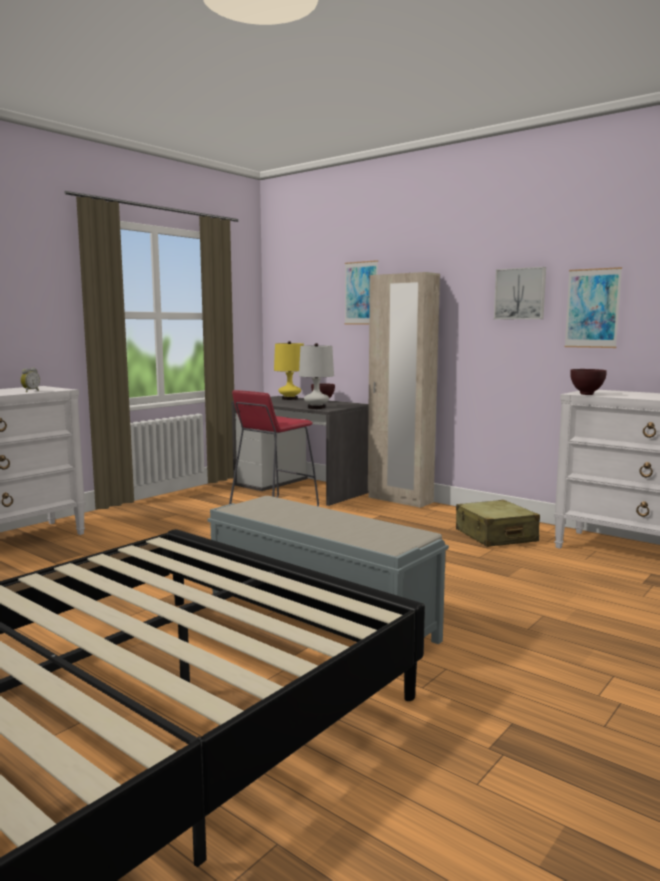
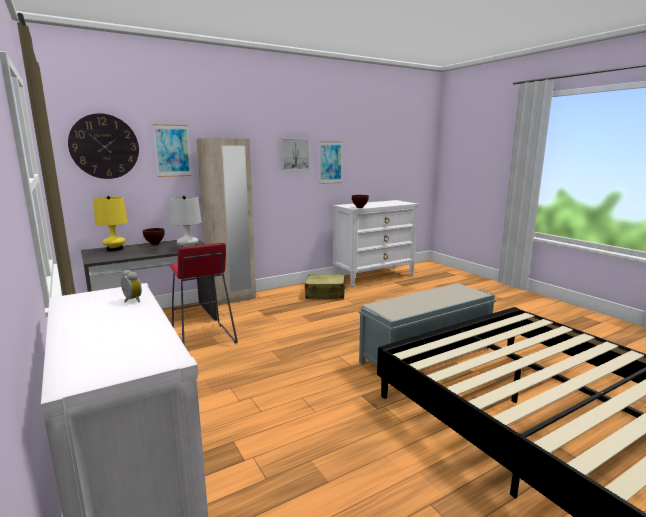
camera: 70 degrees left, 5 degrees up
(305, 290) = (104, 146): none -> wall clock

